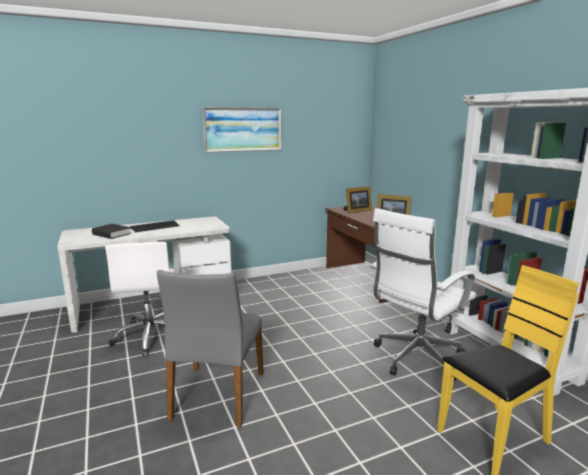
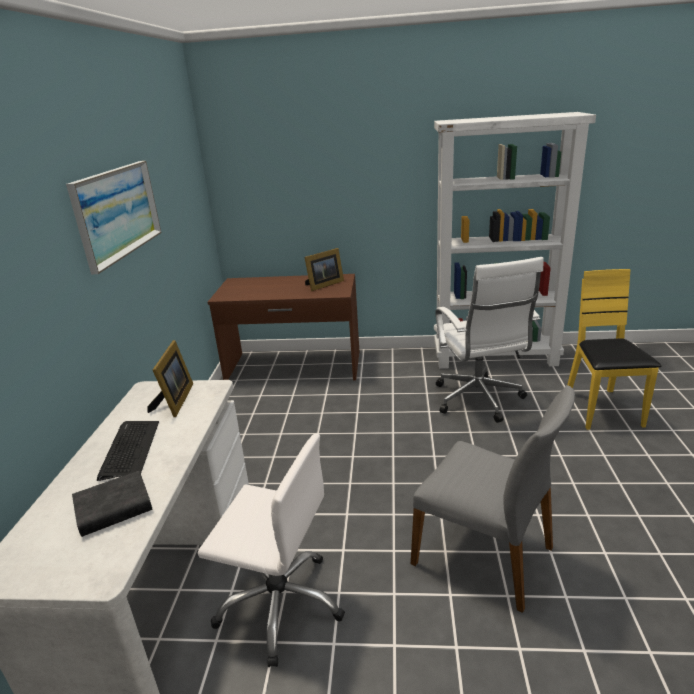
camera: 60 degrees left, 10 degrees up
(356, 211) = (253, 290): picture frame -> picture frame (175, 401)

